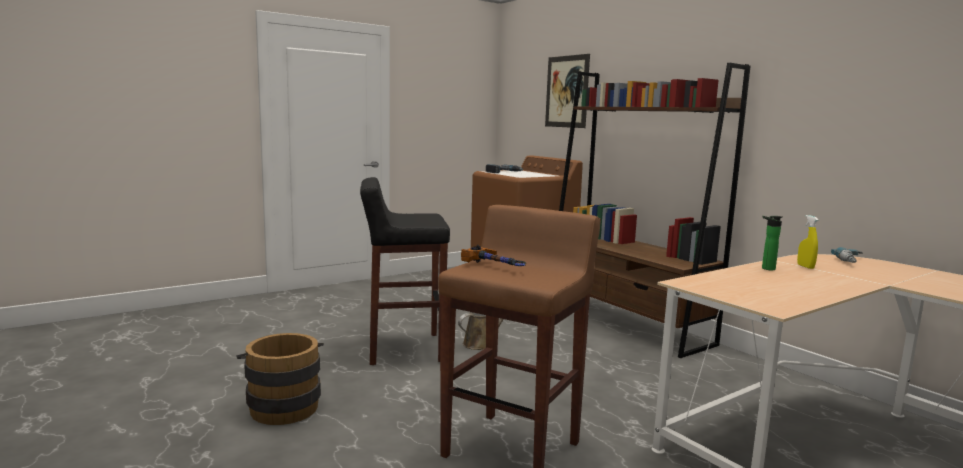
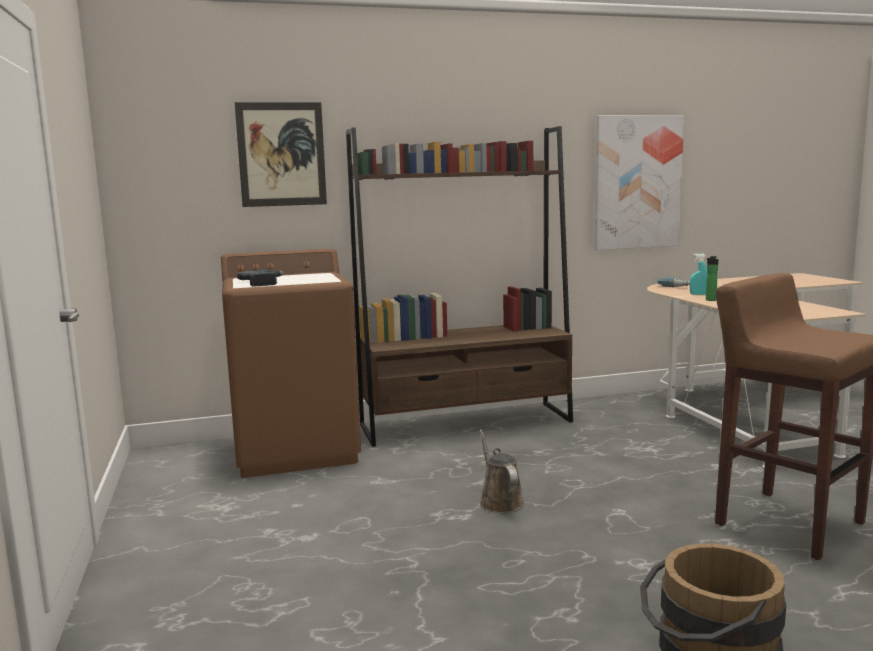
camera: 70 degrees left, 0 degrees up
(403, 349) = (500, 556): black stool -> none
(497, 267) = (807, 340): hammer -> none
(805, 266) = (698, 294): yellow spray bottle -> turquoise spray bottle
(864, 126) = (637, 182): none -> picture

